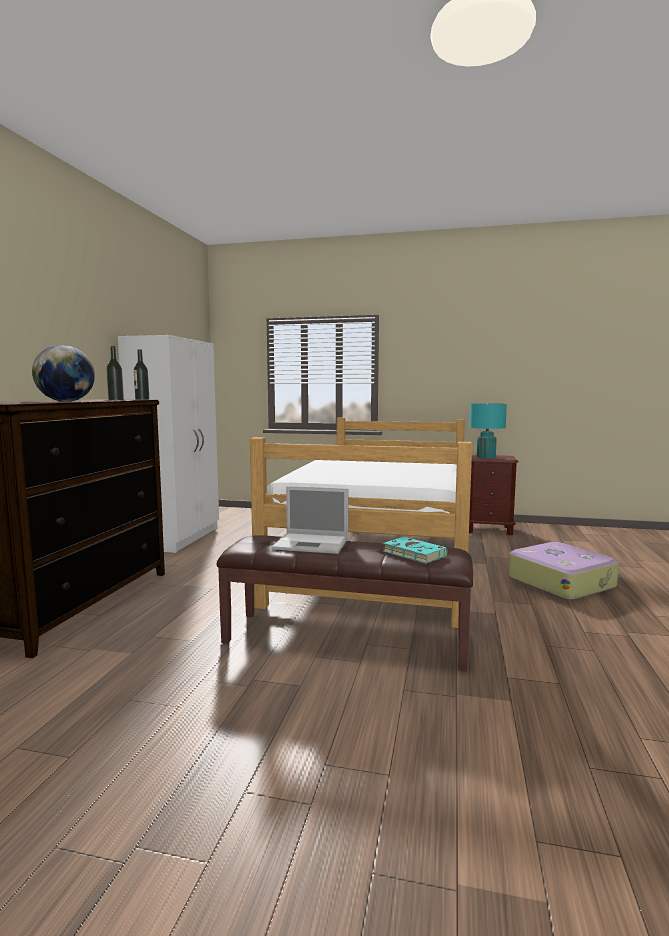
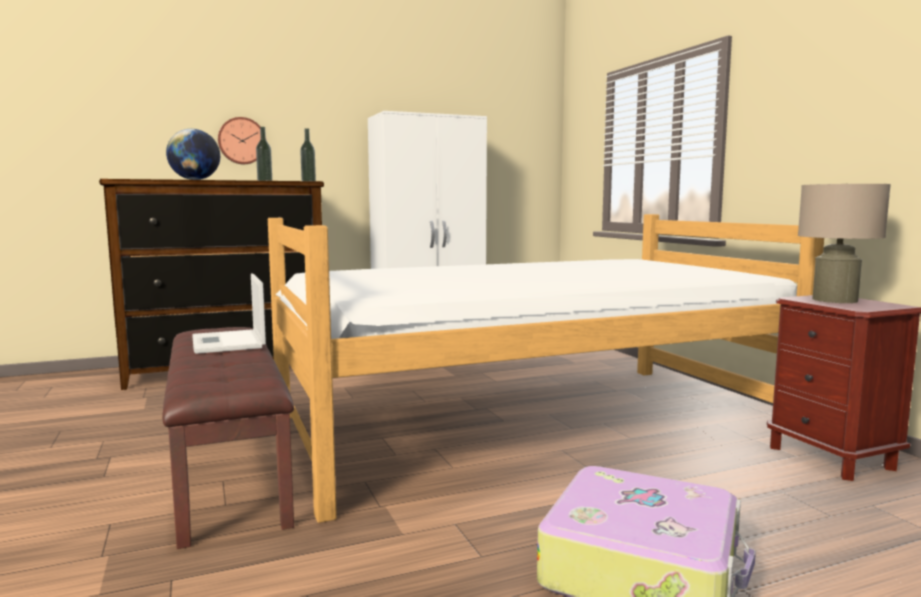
camera: 55 degrees right, 0 degrees up
(28, 354) = (242, 141): none -> wall clock
(412, 553) = (221, 373): turquoise book -> none
(486, 456) = (834, 300): turquoise table lamp -> beige table lamp

